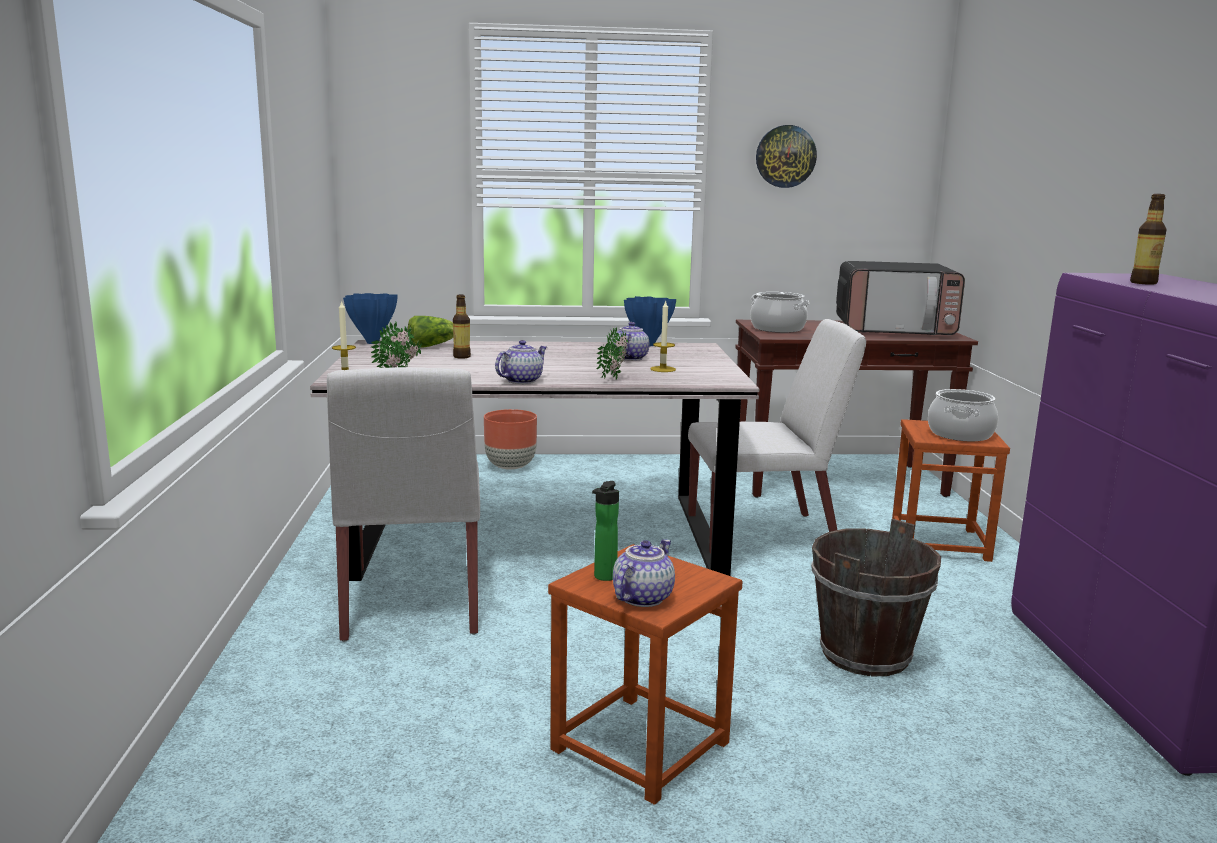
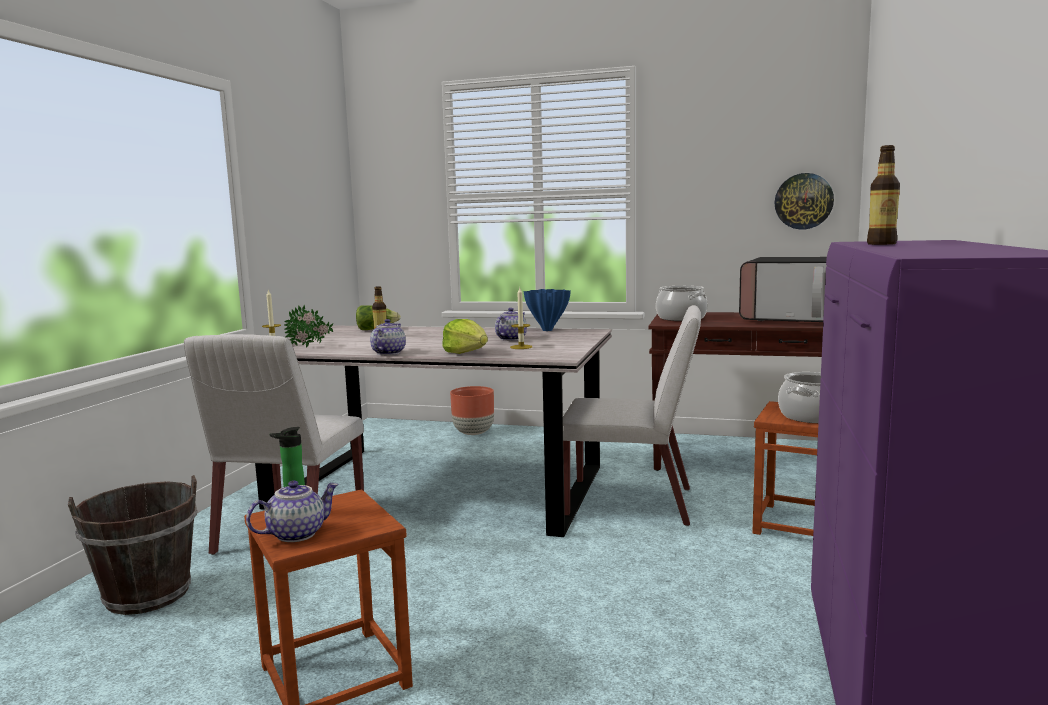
camera: 20 degrees right, 5 degrees down
(371, 343) = (337, 327): blue vase -> none
(521, 381) = (388, 353): teapot -> teapot turned 45 degrees counterclockwise
(615, 378) = (466, 352): potted plant -> lettuce
(785, 156) = (706, 167): wall clock -> wall clock (803, 201)
(865, 655) = (622, 623): brown bucket -> brown bucket (147, 595)

